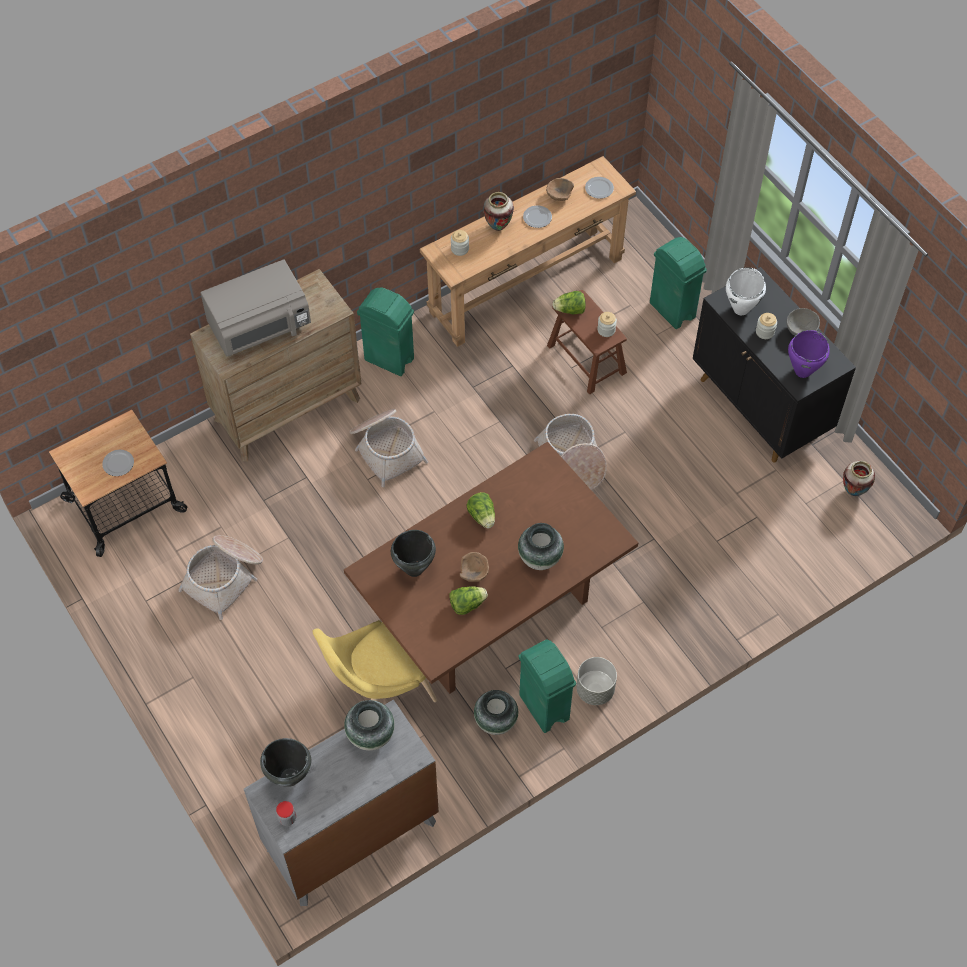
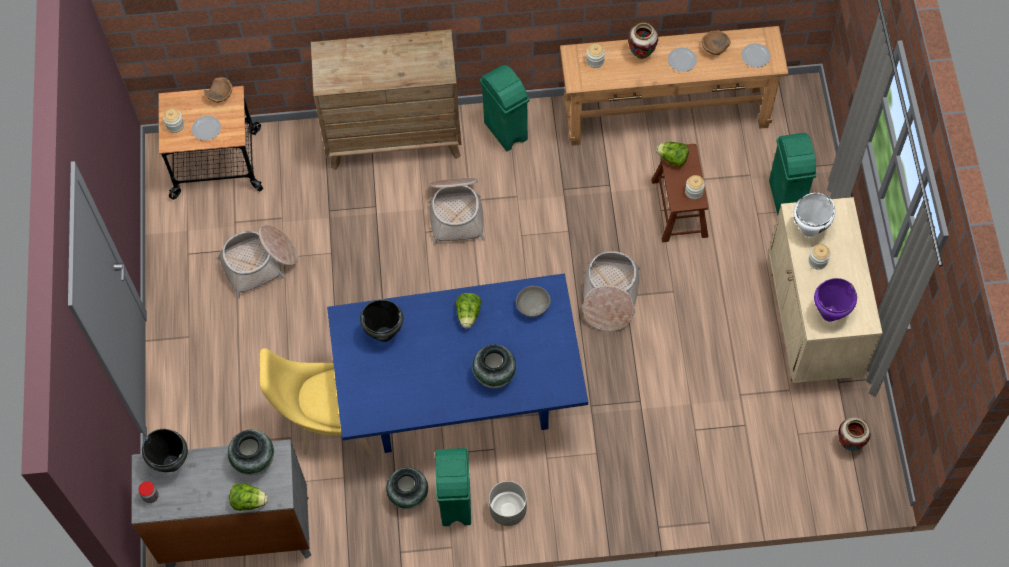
camera: 30 degrees right, 5 degrees up
(84, 474) = (175, 125): none -> jar
(260, 327) = (371, 62): grey microwave -> none
(467, 604) = (410, 386): lettuce -> lettuce (249, 501)
(474, 573) = (431, 362): brown bowl -> brown bowl (220, 96)
(491, 613) = (459, 400): brown dining table -> blue dining table
(760, 407) = (811, 325): black cabinet -> beige cabinet
(801, 330) = (853, 274): grey bowl -> grey bowl (533, 306)

